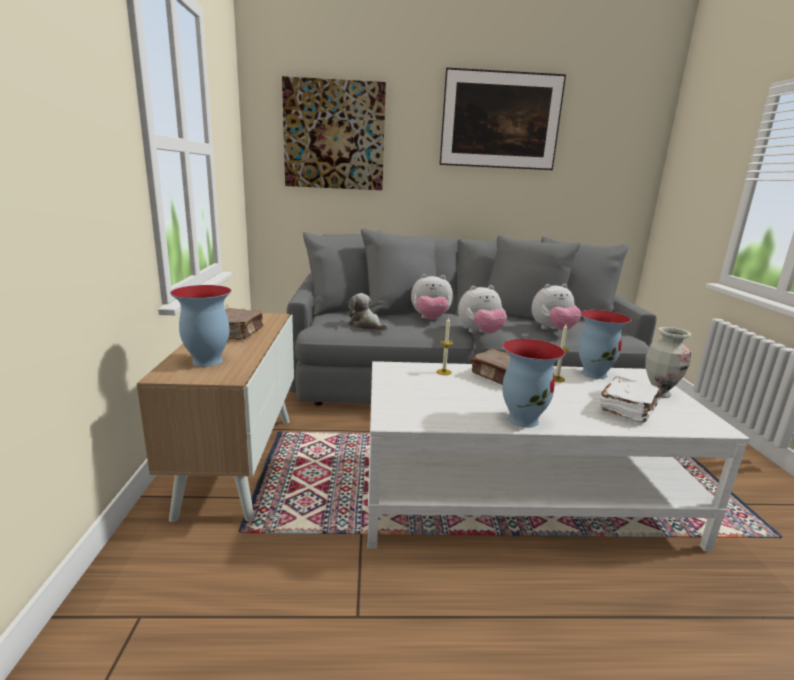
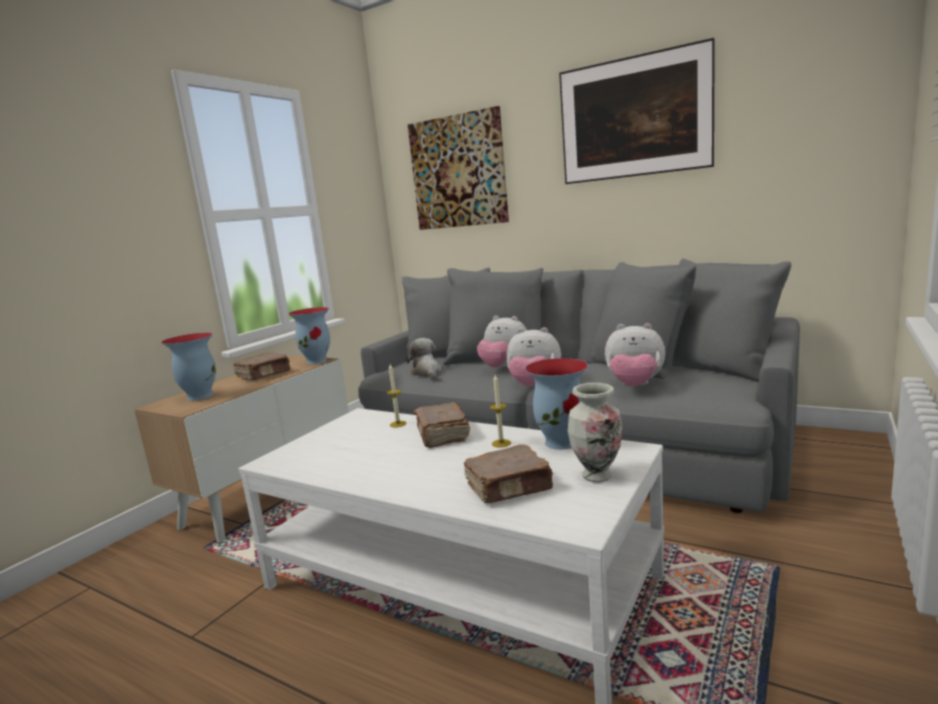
camera: 35 degrees right, 5 degrees down
(523, 419) = (374, 479): vase -> vase (317, 361)
(628, 409) = (510, 488): white book -> brown book

